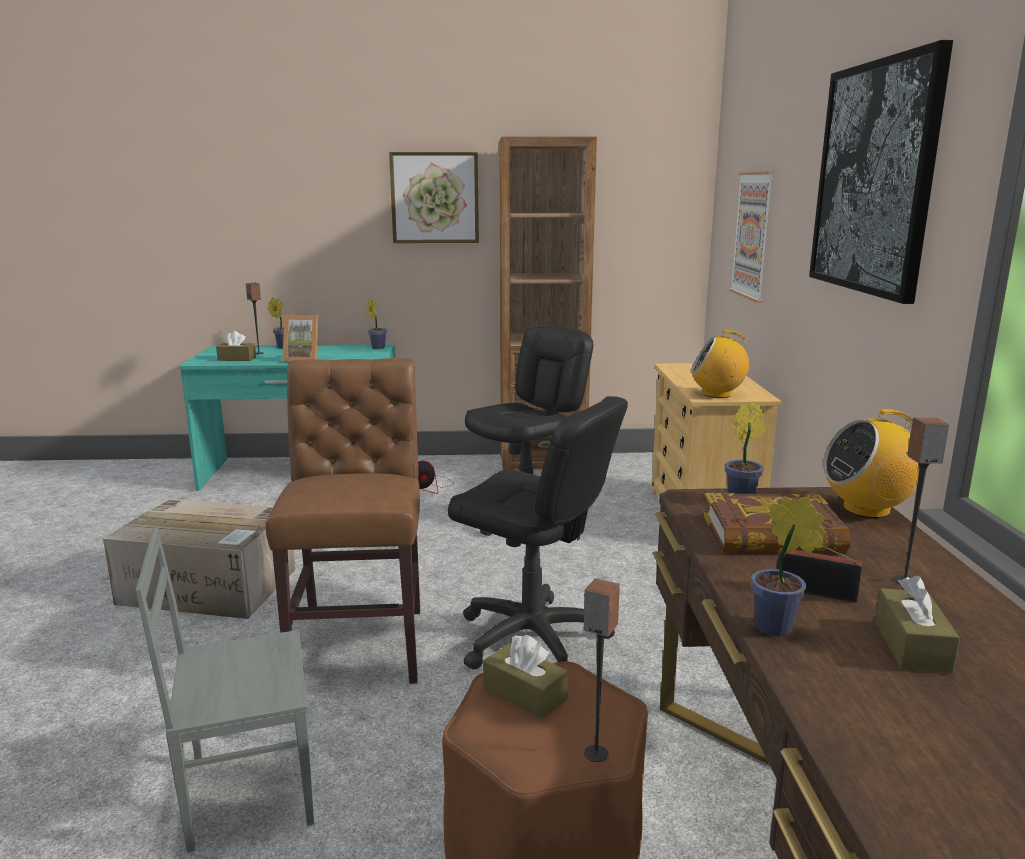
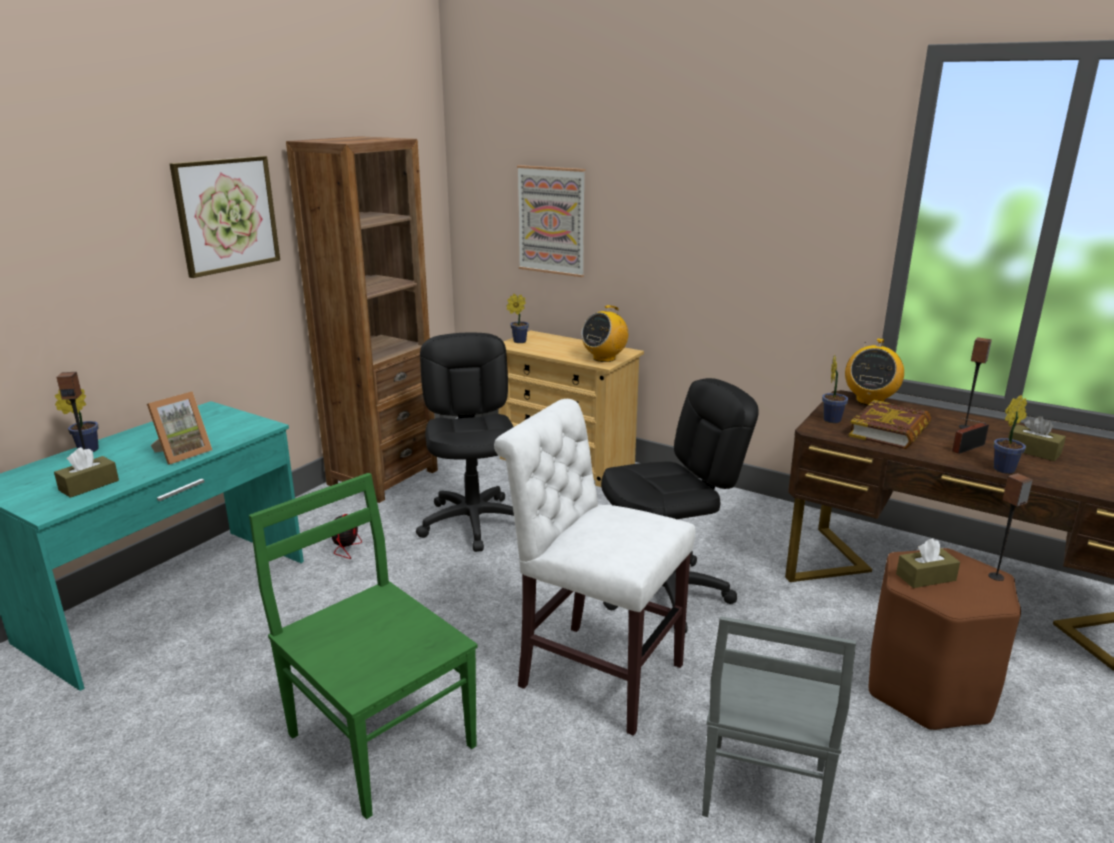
camera: 55 degrees left, 5 degrees up
(211, 586) = (379, 737): cardboard box -> green chair
(361, 642) = (593, 673): brown chair -> white chair
(377, 347) = (210, 411): potted plant -> potted plant (518, 341)
(874, 178) = (754, 186): picture -> none

